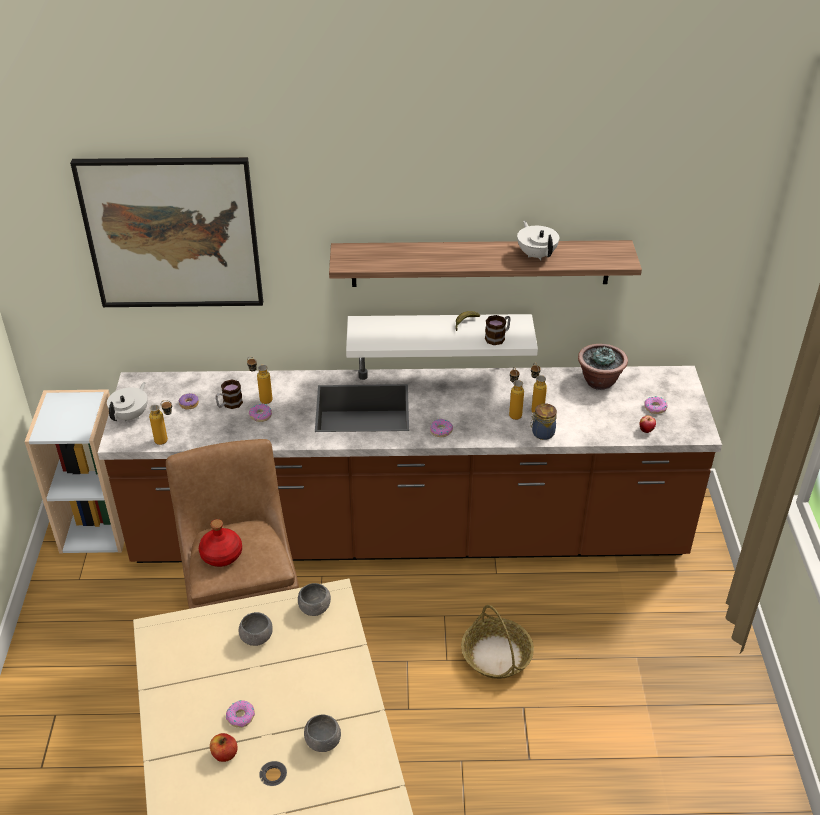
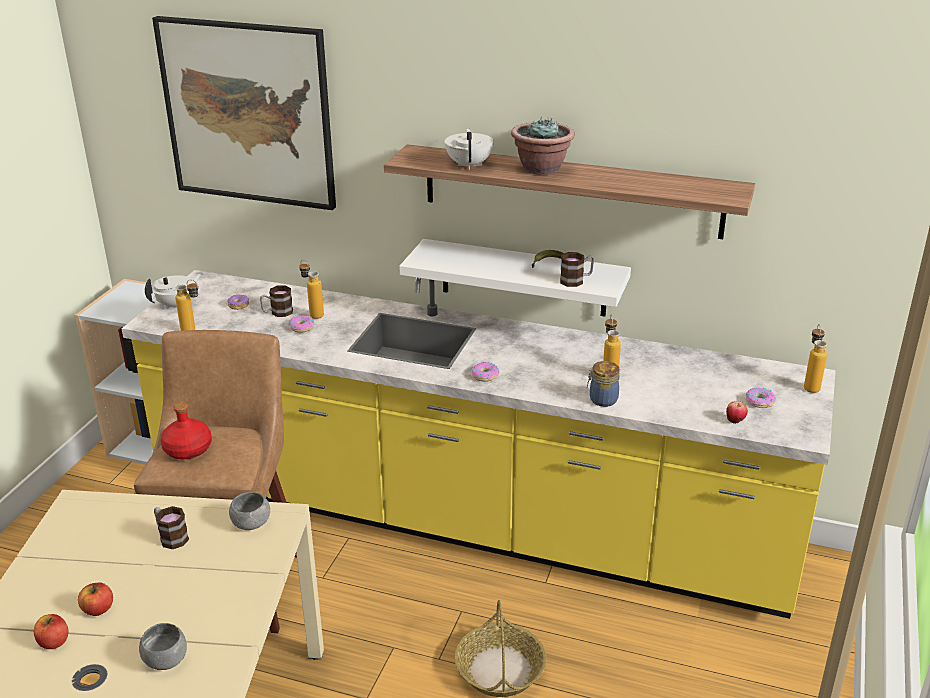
camera: 20 degrees right, 10 degrees down
(241, 716) = (98, 609): donut -> apple
(257, 637) = (170, 537): grey bowl -> mug
(410, 535) = (466, 521): brown counter -> yellow counter
(513, 412) = (580, 374): bottle -> bottle (810, 385)
(536, 254) = (627, 180): white teapot -> white teapot (469, 165)
(599, 381) = (703, 364): potted plant -> potted plant (541, 168)

